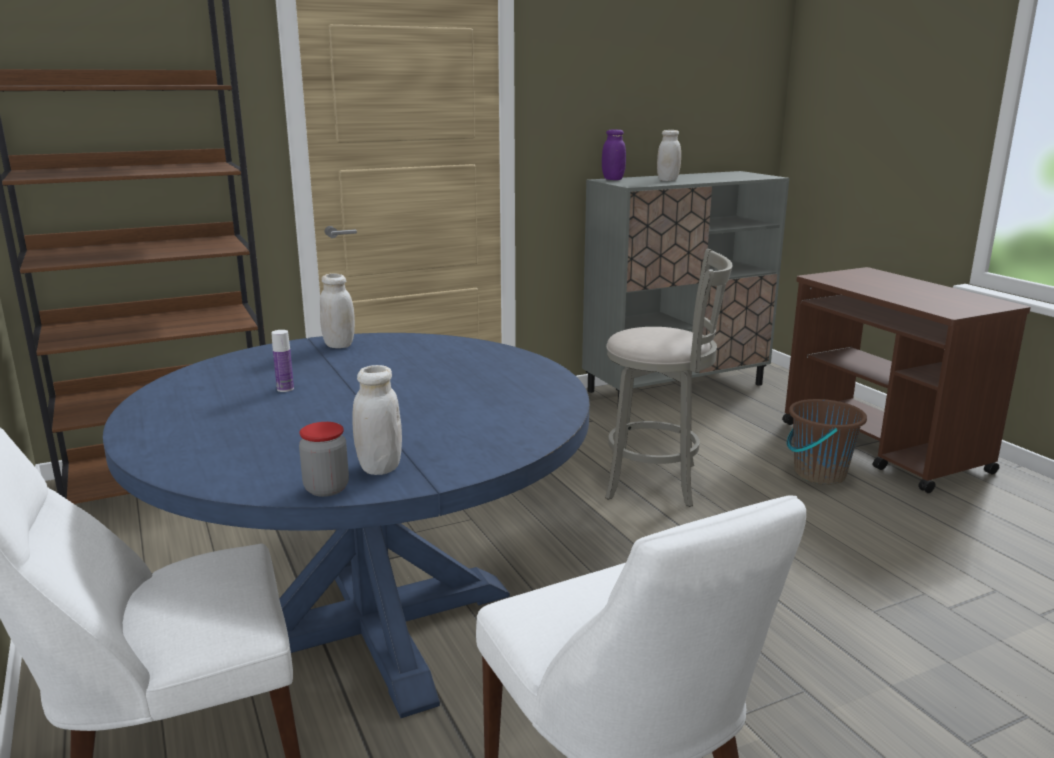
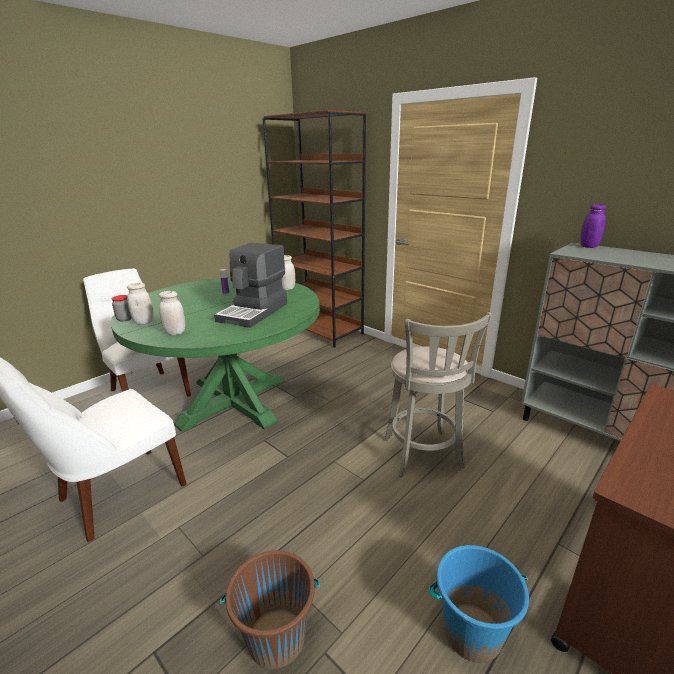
camera: 70 degrees right, 5 degrees up
(373, 622) = (233, 401): blue dining table -> green dining table
(445, 375) = (254, 312): none -> coffee machine
(668, 180) = (626, 257): white jar -> white jar (175, 332)
(819, 474) = (519, 547): brown bucket -> brown bucket (276, 637)
(916, 524) = (471, 632): none -> blue bucket

